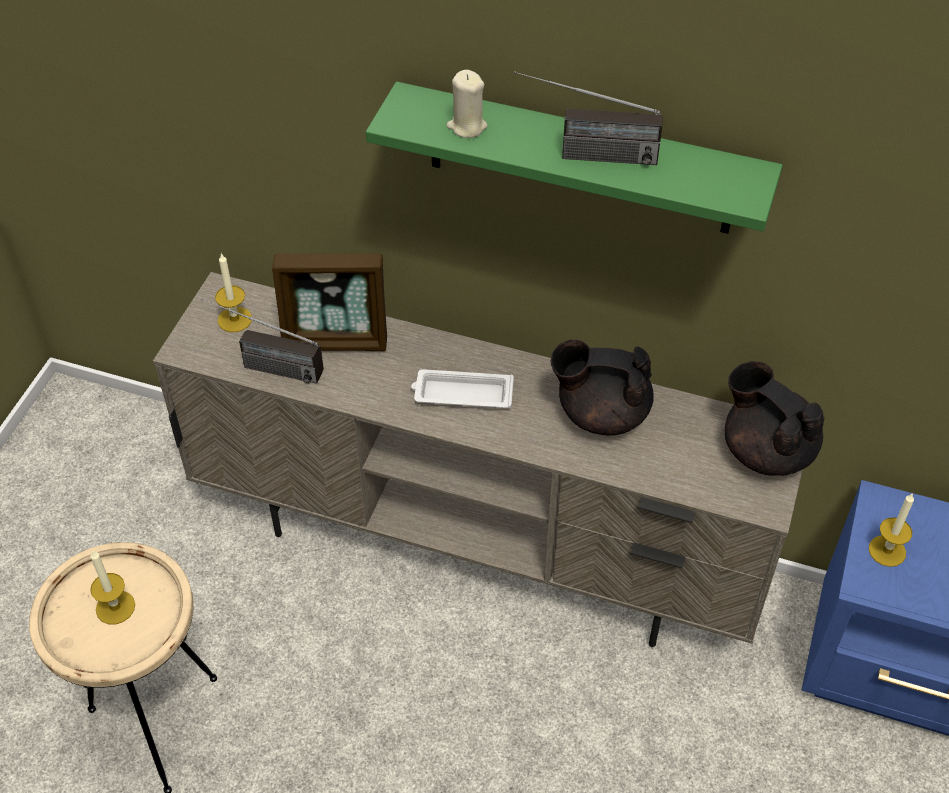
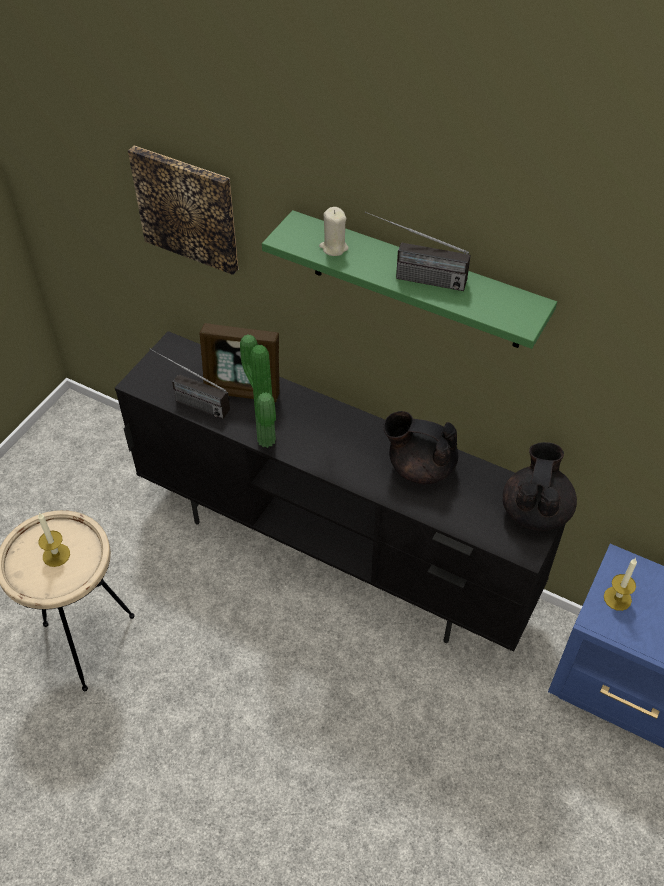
camera: 10 degrees right, 0 degrees up
(234, 319) = (176, 366): candle -> none
(236, 96) = (187, 208): none -> picture
(379, 407) = (263, 441): none -> potted plant
(461, 394) = (323, 440): white tray -> none
(479, 548) = (335, 553): beige tv stand -> black tv stand
(766, 450) = (535, 511): black teapot -> black teapot turned 45 degrees clockwise

